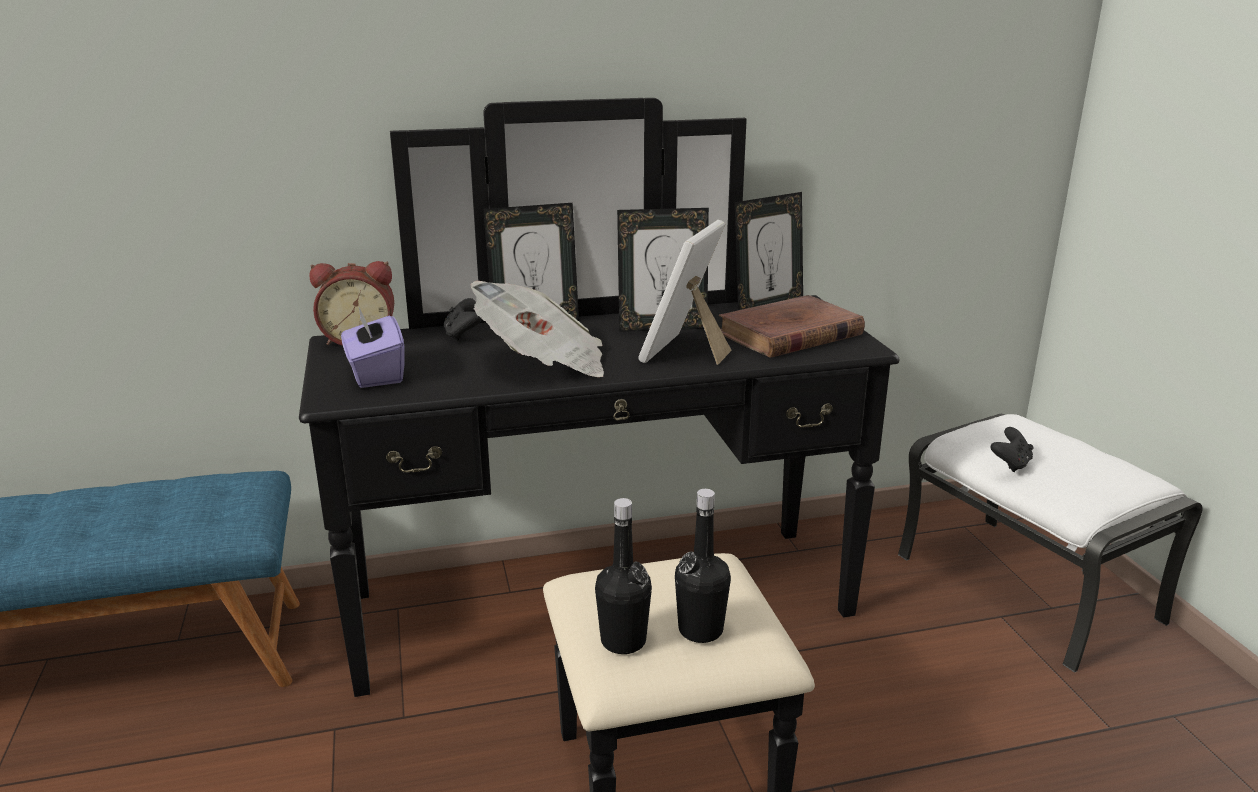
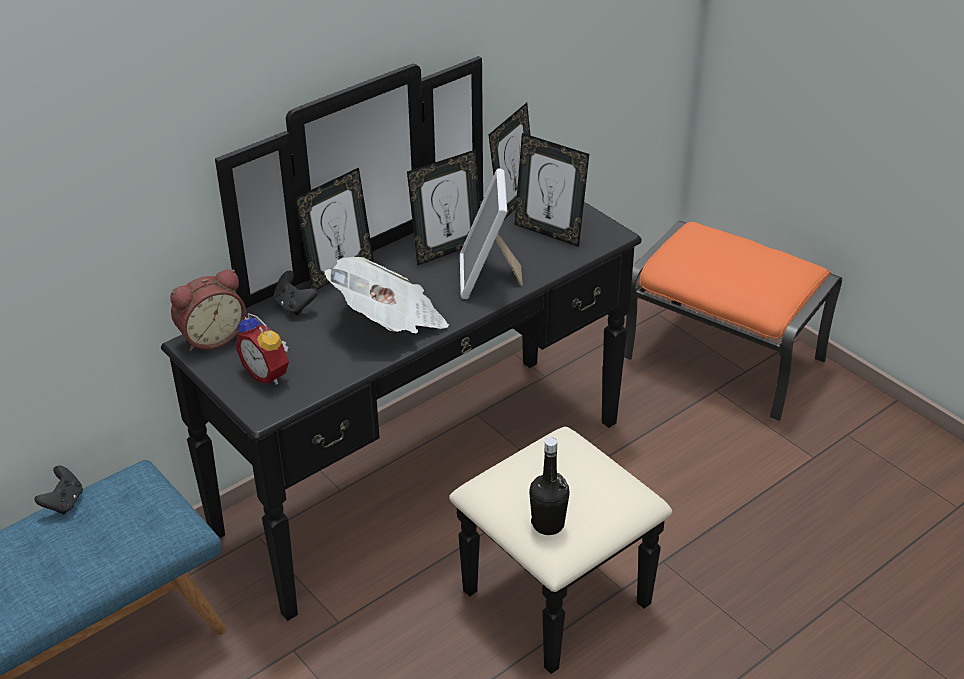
camera: 25 degrees left, 15 degrees up
(375, 374) = (268, 373): purple tissue box -> alarm clock
(700, 630) = (591, 498): black bottle -> none
(789, 334) = (549, 232): brown book -> picture frame
(1010, 464) = (712, 280): black game controller -> black game controller (64, 502)
(1029, 588) = (725, 358): white ottoman -> orange ottoman

